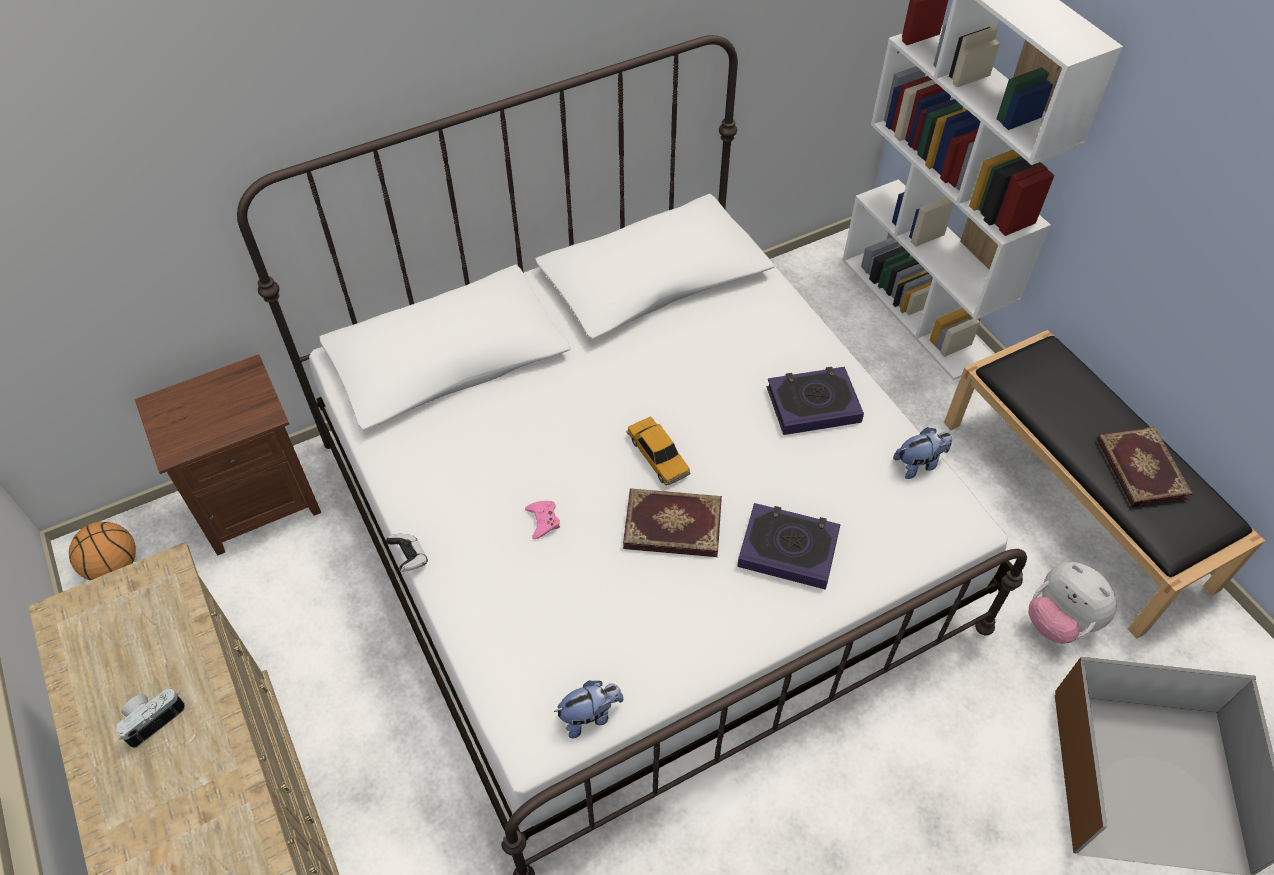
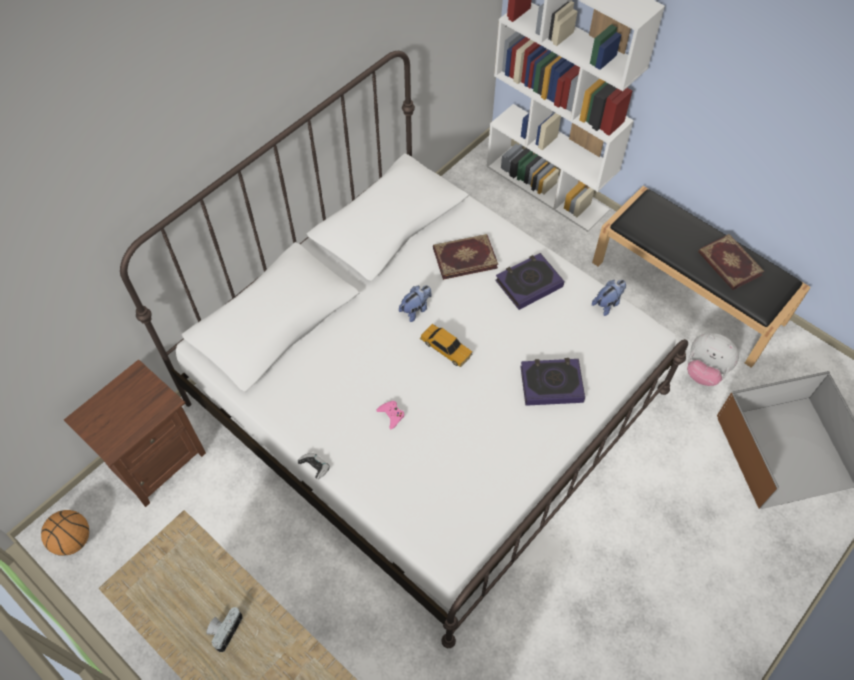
camera: 20 degrees left, 5 degrees up
(590, 716) = (476, 529): plush toy -> plush toy (416, 309)
(673, 523) = (474, 390): book -> book (464, 257)

